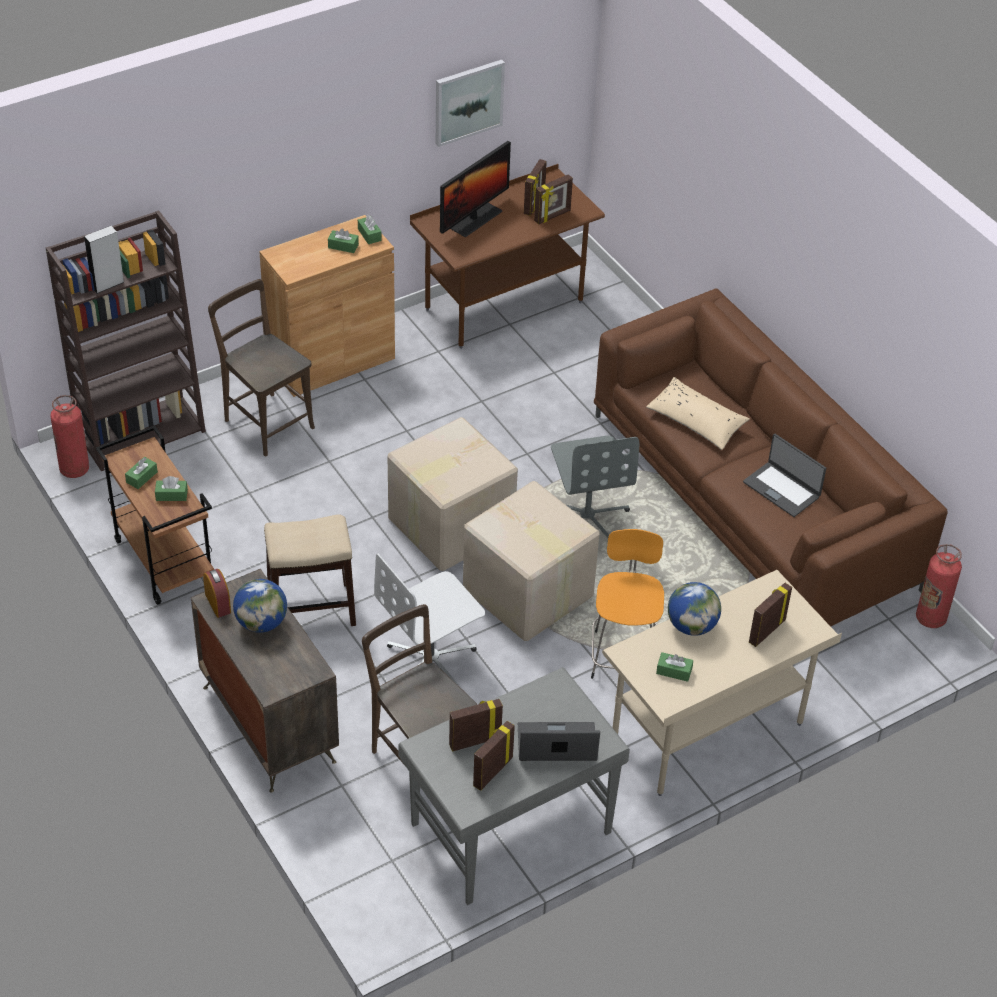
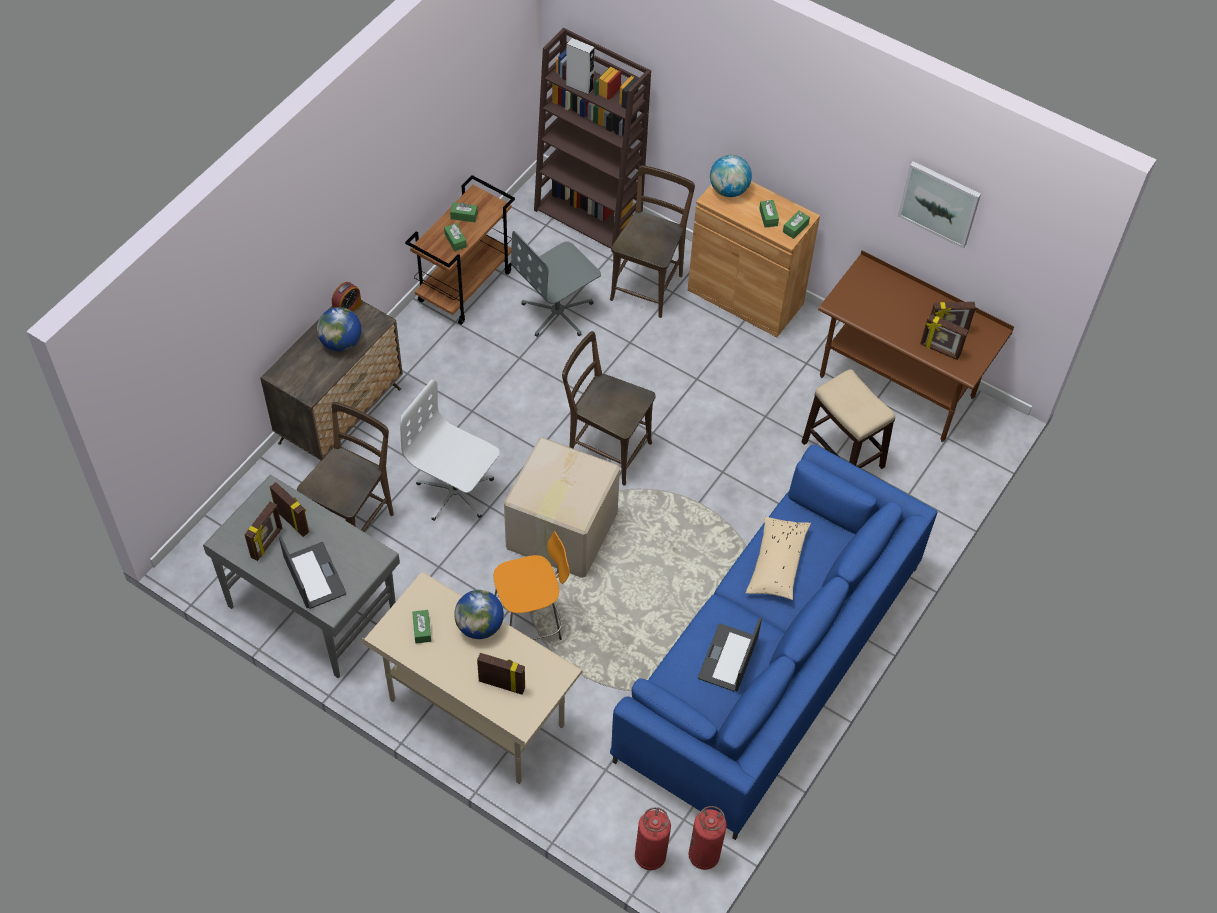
camera: 65 degrees right, 10 degrees up
(74, 469) = (526, 195): fire extinguisher -> fire extinguisher (650, 856)
(290, 258) = (729, 190): none -> globe
(310, 609) = (466, 394): stool -> stool (842, 454)
(449, 525) = (605, 449): cardboard box -> brown chair
(474, 219) = (894, 296): monitor -> none
(492, 771) = (267, 543): picture frame -> picture frame turned 105 degrees clockwise
(587, 516) = (673, 542): grey office chair -> grey office chair (558, 313)
(752, 500) = (769, 662): brown sofa -> blue sofa

